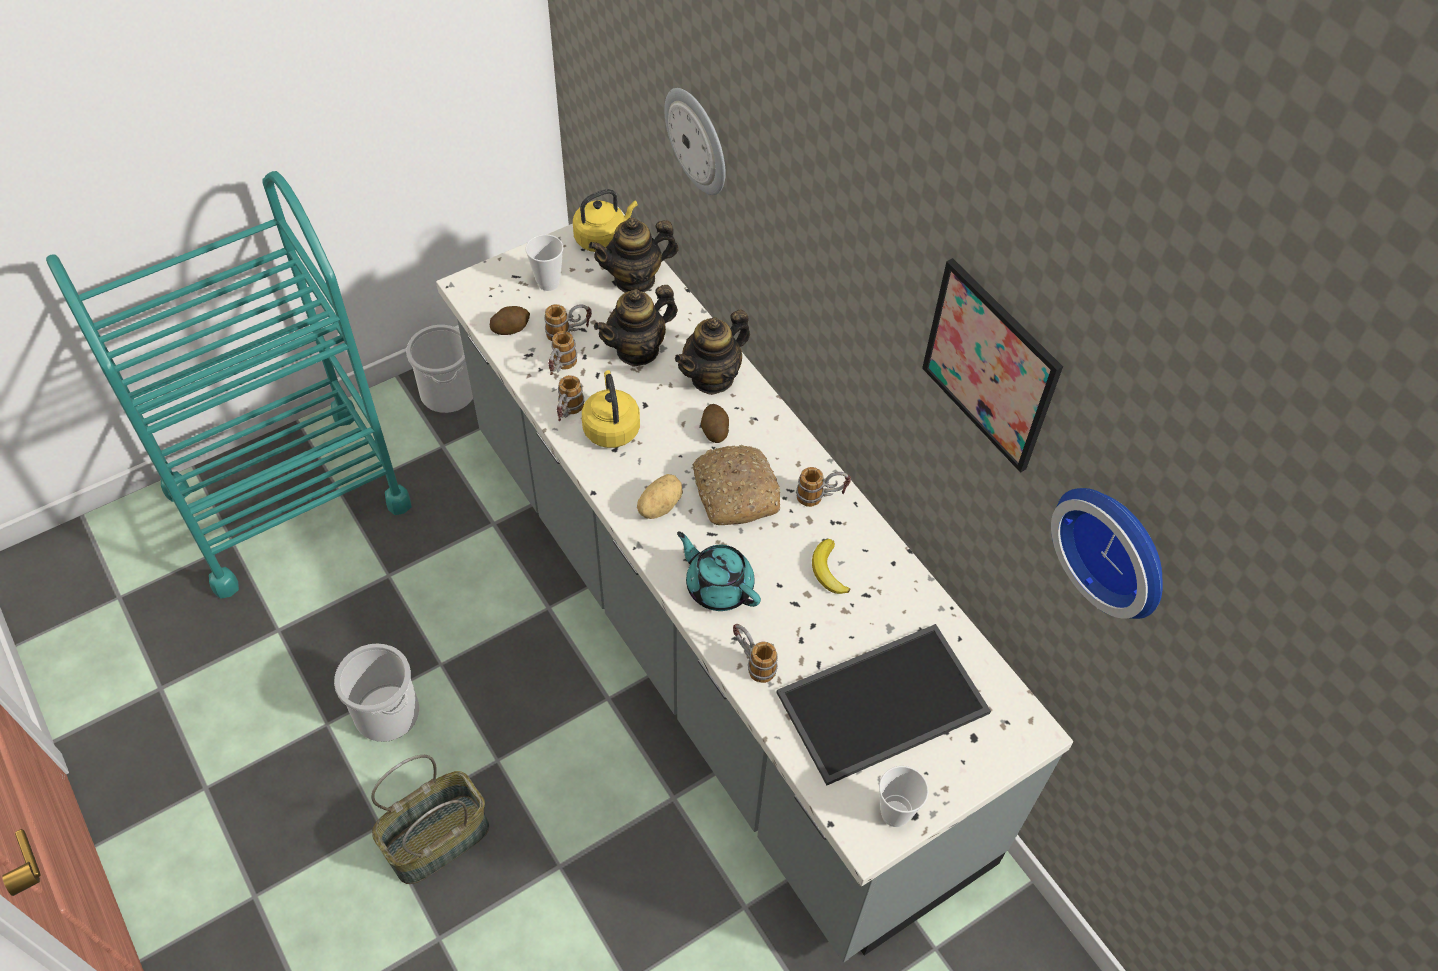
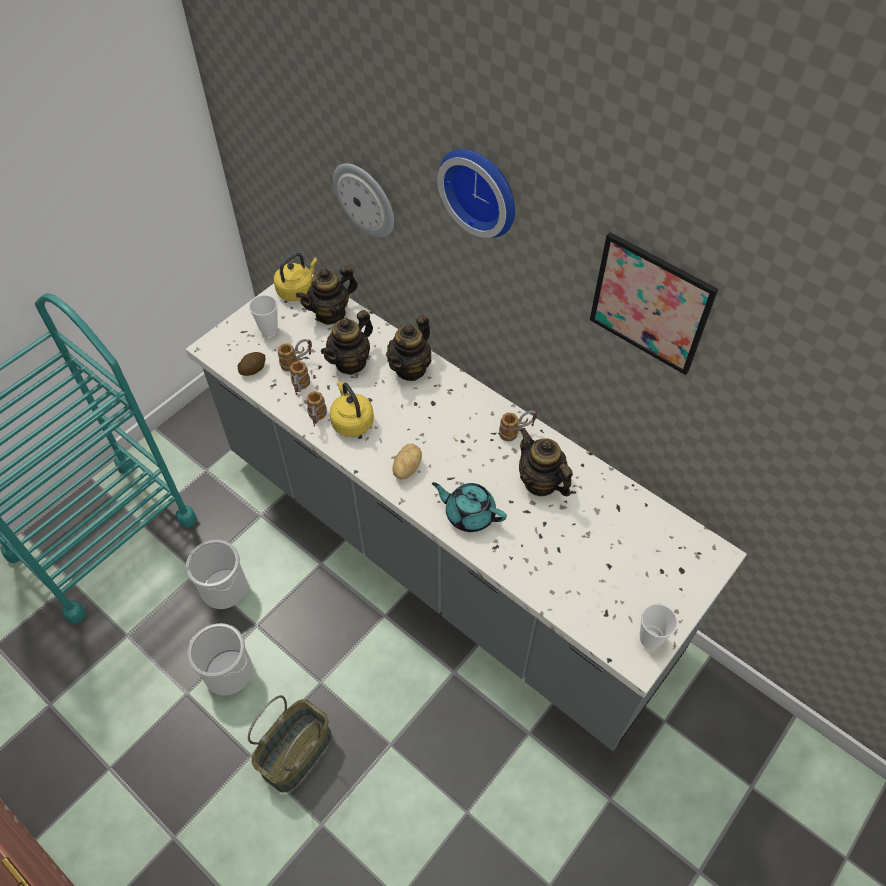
camera: 15 degrees left, 0 degrees up
(448, 393) = (197, 431): bucket -> bucket (225, 589)
(714, 430) = (426, 405): potato -> none
(734, 492) = (455, 445): bread -> none
(752, 662) = (512, 561): mug -> none
(828, 570) = (540, 482): banana -> teapot
(882, 706) = (613, 566): tray -> none
(1116, 547) = (775, 409): wall clock -> wall clock (482, 189)

